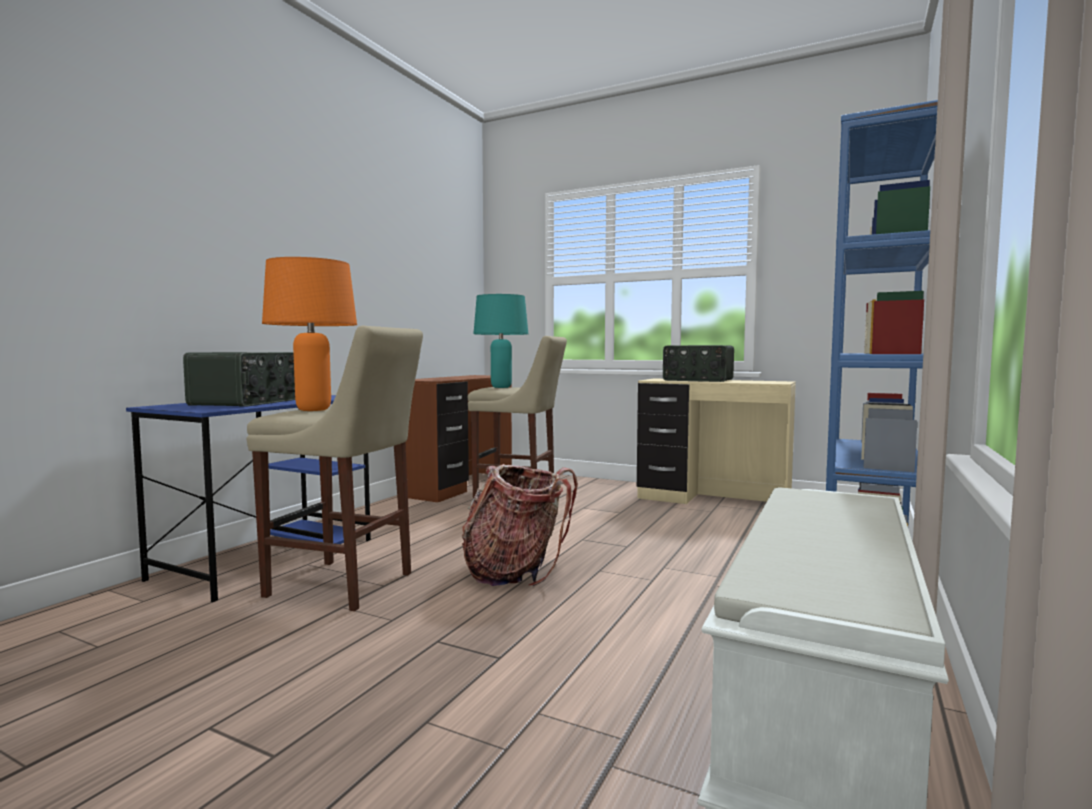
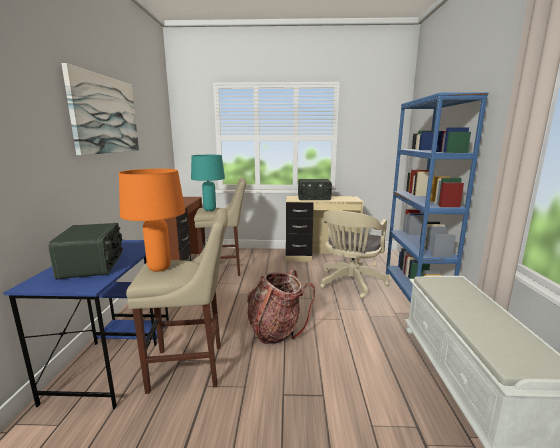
camera: 25 degrees left, 10 degrees up
(343, 227) = (105, 115): none -> picture
(729, 540) = (350, 284): none -> beige office chair

